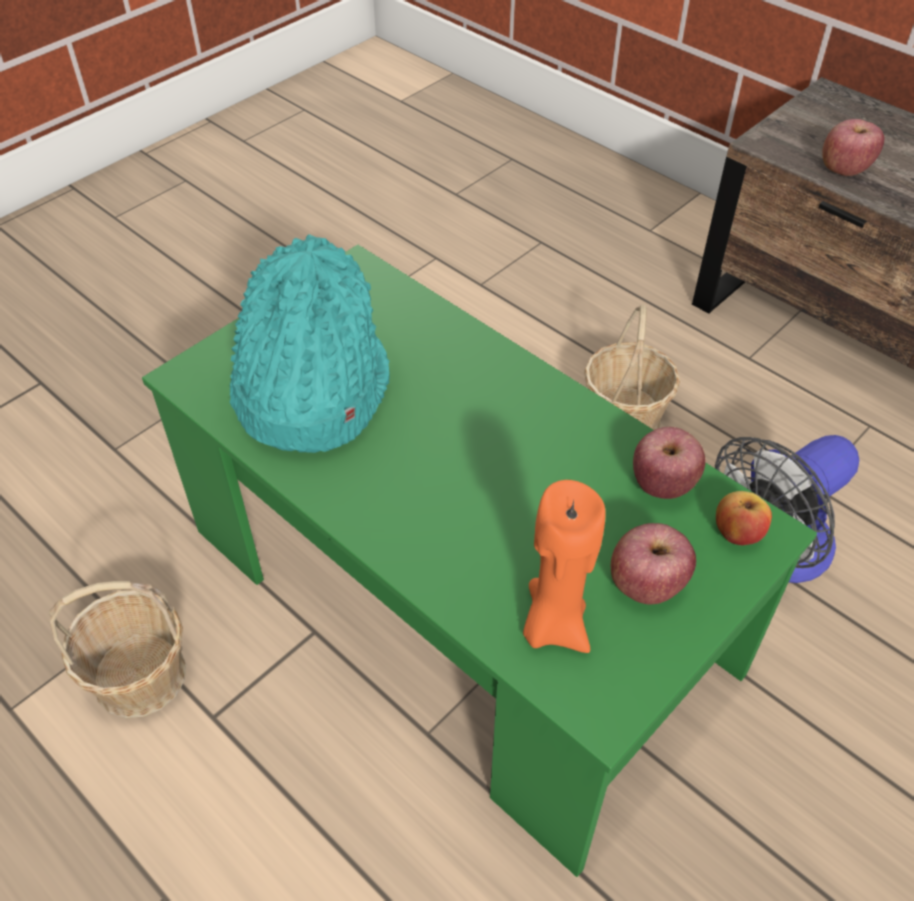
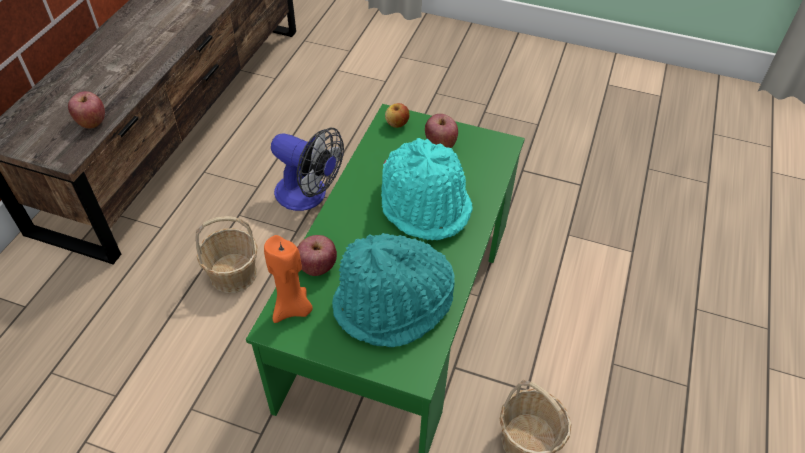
camera: 115 degrees left, 0 degrees up
(488, 497) = (425, 204): none -> turquoise hat
(553, 624) = (478, 166): orange candle -> orange candle (293, 308)
(663, 485) = (383, 150): apple -> apple (317, 267)

